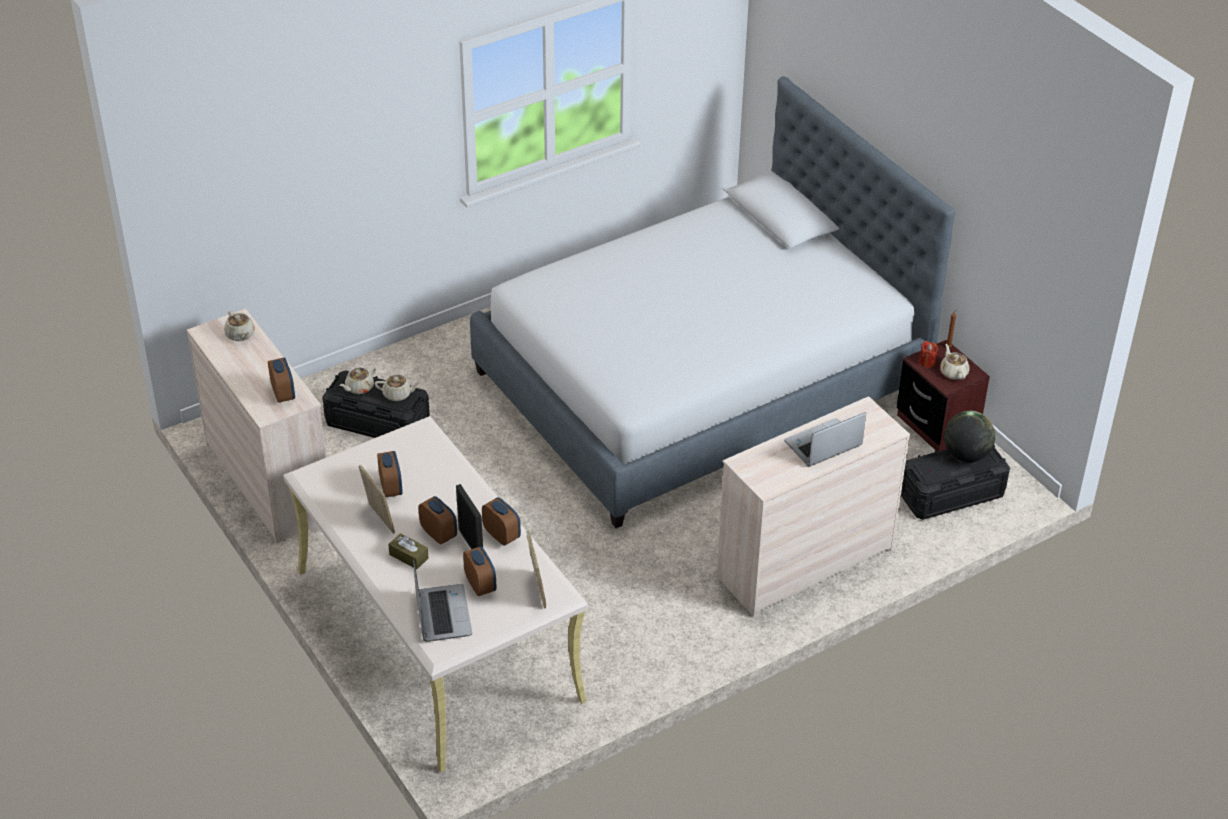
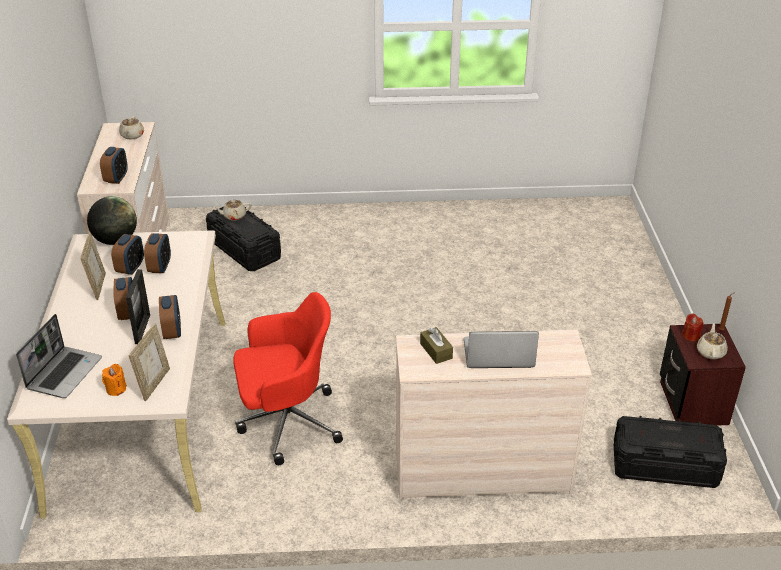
camera: 30 degrees right, 5 degrees down
(398, 394) = (255, 228): beige teapot -> none
(408, 556) = (89, 320): brown tissue box -> brown tissue box (436, 351)
(480, 585) = (116, 363): alarm clock -> alarm clock (160, 267)
(507, 608) = (116, 389): none -> orange candle
(591, 589) = (286, 422): none -> red office chair
(700, 381) = (507, 300): bed -> none
(966, 455) = (687, 432): globe -> globe (116, 240)

